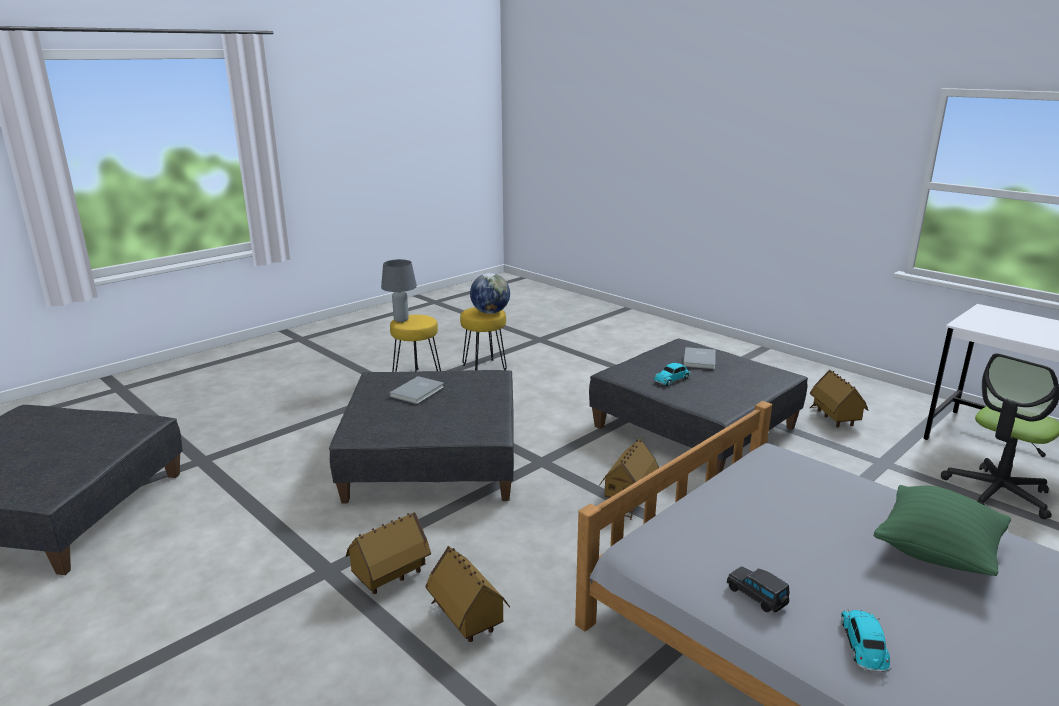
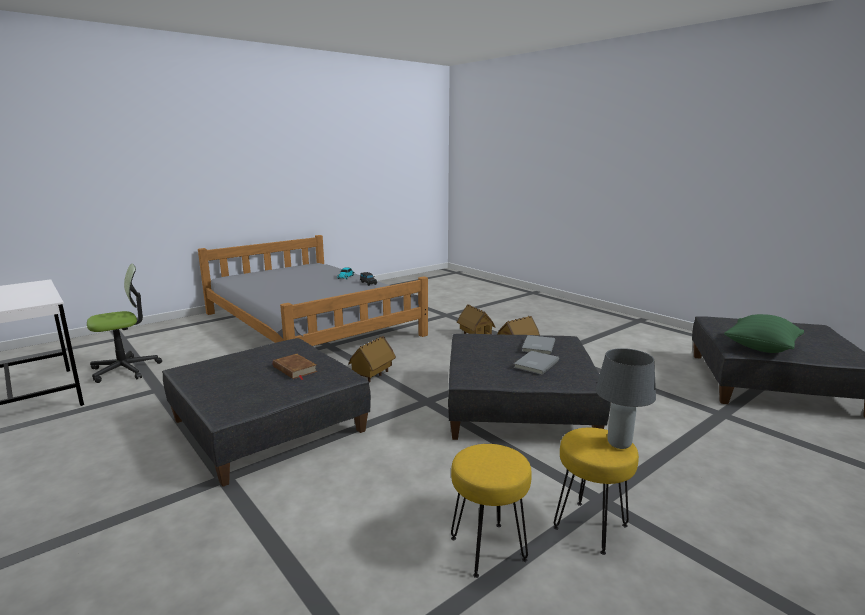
camera: 175 degrees left, 5 degrees down
(490, 312) = (478, 459): globe -> none
(672, 379) = (294, 369): toy car -> brown book
(700, 359) = (239, 387): grey book -> grey book (537, 346)
(834, 419) = (119, 428): toy house -> none
(936, 552) = (283, 288): green pillow -> green pillow (761, 348)

